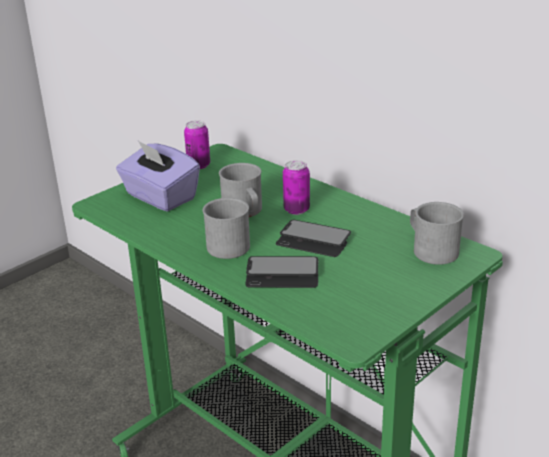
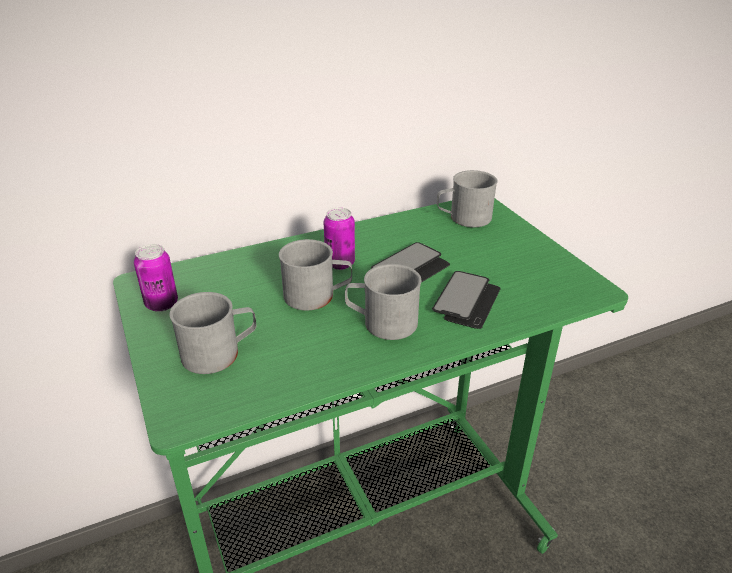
camera: 70 degrees left, 5 degrees up
(160, 197) = (220, 352): purple tissue box -> grey mug

